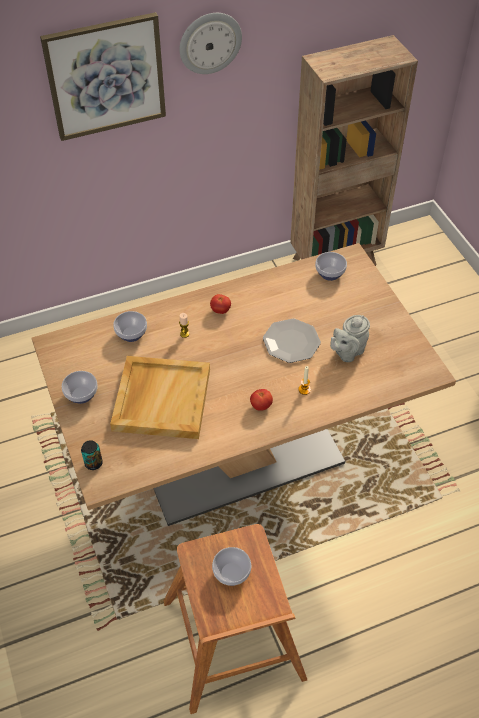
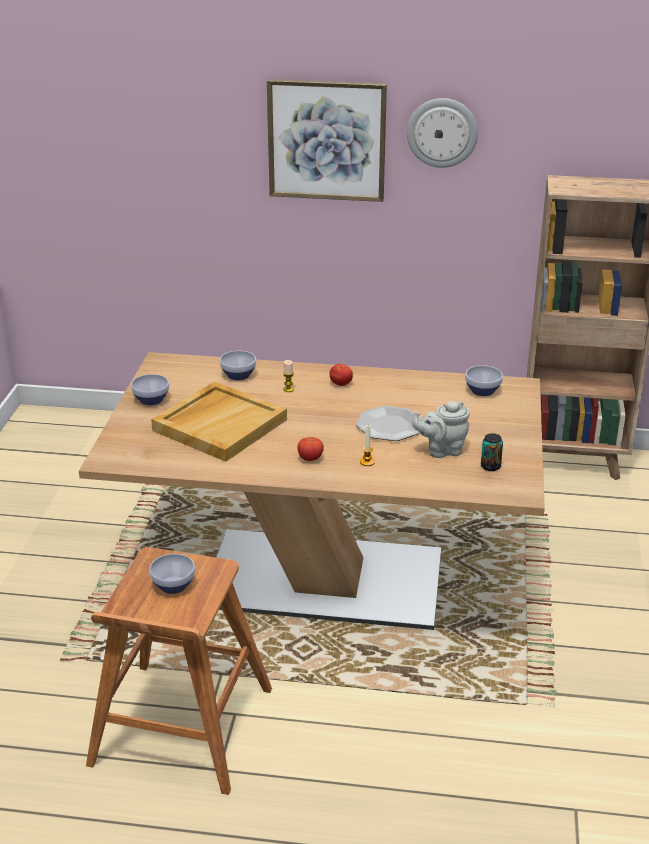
camera: 30 degrees right, 20 degrees down
(93, 463) = (114, 445): can -> can (490, 466)

